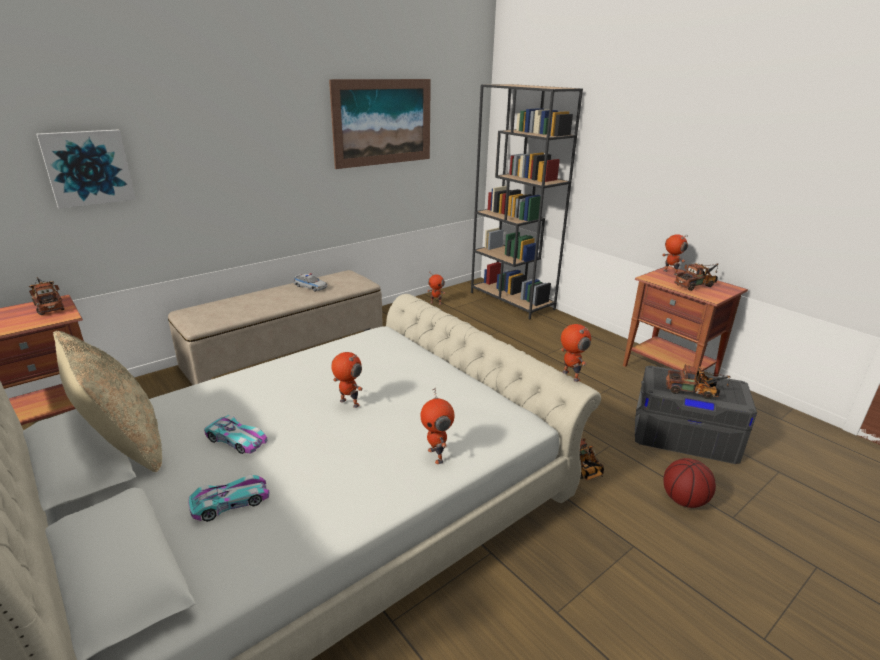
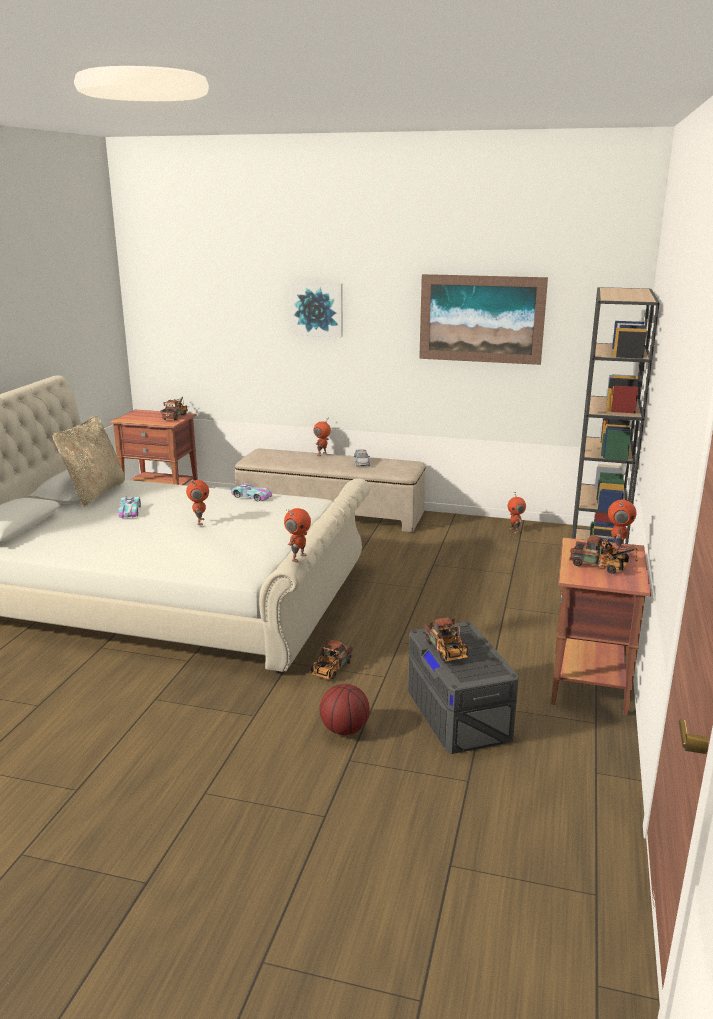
camera: 55 degrees right, 5 degrees down
(88, 168) = (224, 328): picture -> picture (317, 309)
(230, 502) = (77, 529): toy car -> toy car (251, 496)
(437, 455) = (172, 560): toy robot -> toy robot (322, 454)

